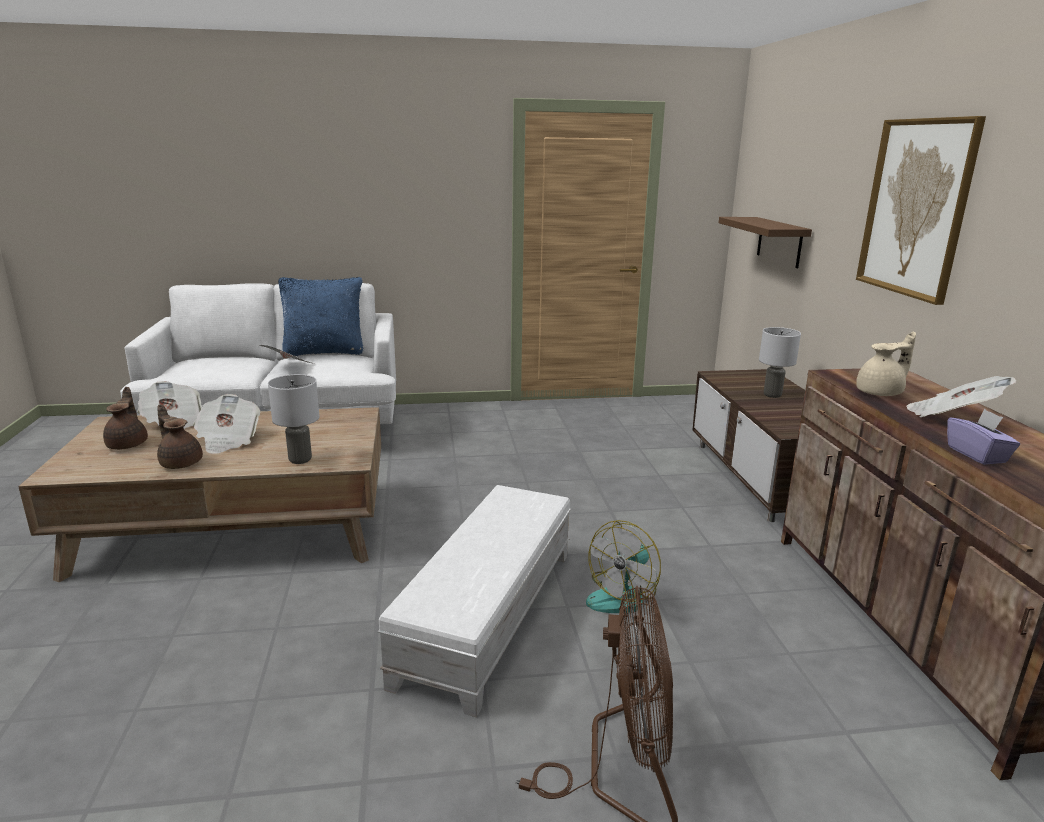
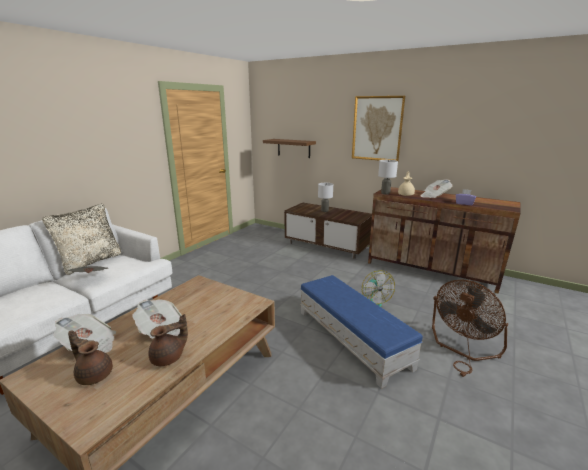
camera: 50 degrees left, 0 degrees up
(181, 462) = (169, 358): brown teapot -> brown teapot turned 150 degrees clockwise
(301, 459) = (232, 315): white table lamp -> white table lamp (385, 193)
(325, 354) = (92, 262): blue pillow -> beige pillow
(487, 615) = (352, 338): white ottoman -> blue ottoman

